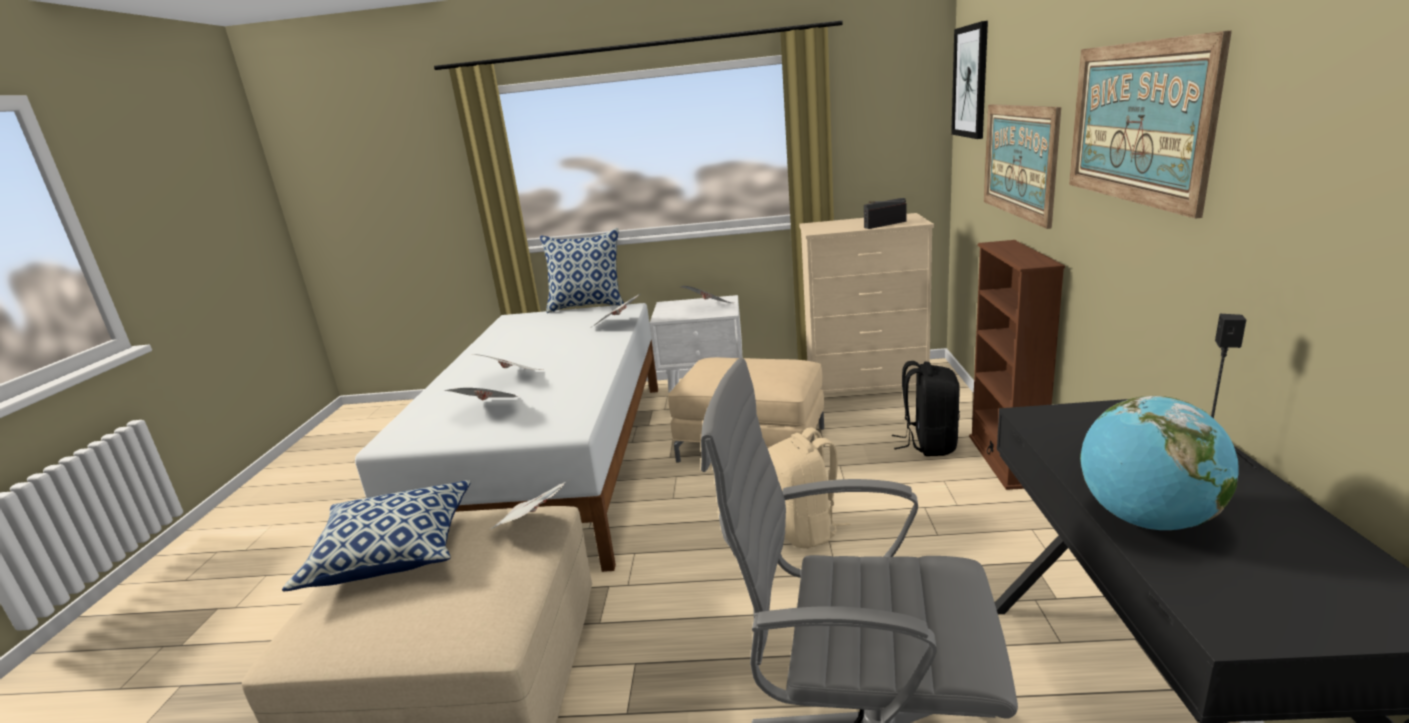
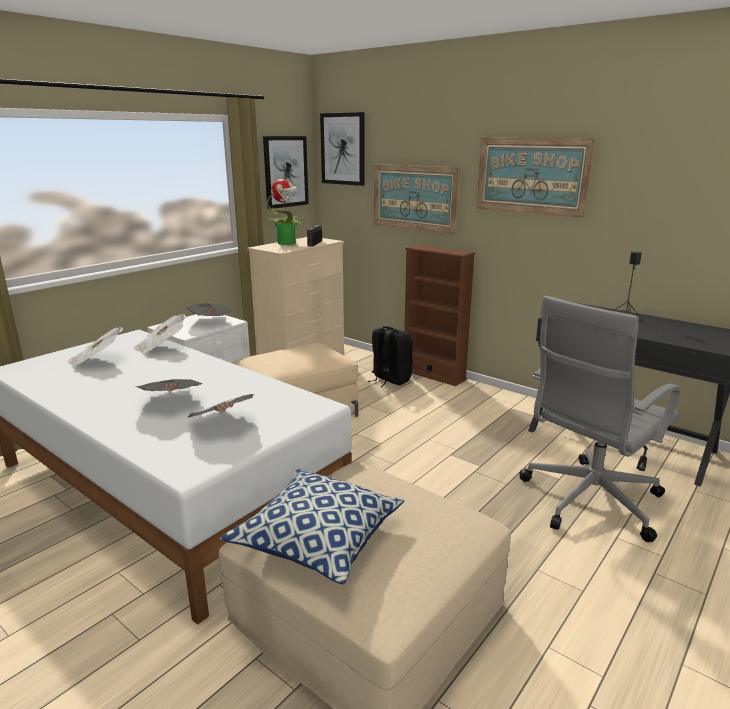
camera: 55 degrees left, 0 degrees up
(533, 524) = (373, 474): newspaper -> newspaper (96, 361)
(588, 306) = (83, 342): pillow -> none
(805, 530) = (409, 440): beige backpack -> none
(856, 221) = (287, 243): none -> potted plant
(892, 121) = (285, 172): none -> picture
(1146, 520) = (653, 334): globe -> none

